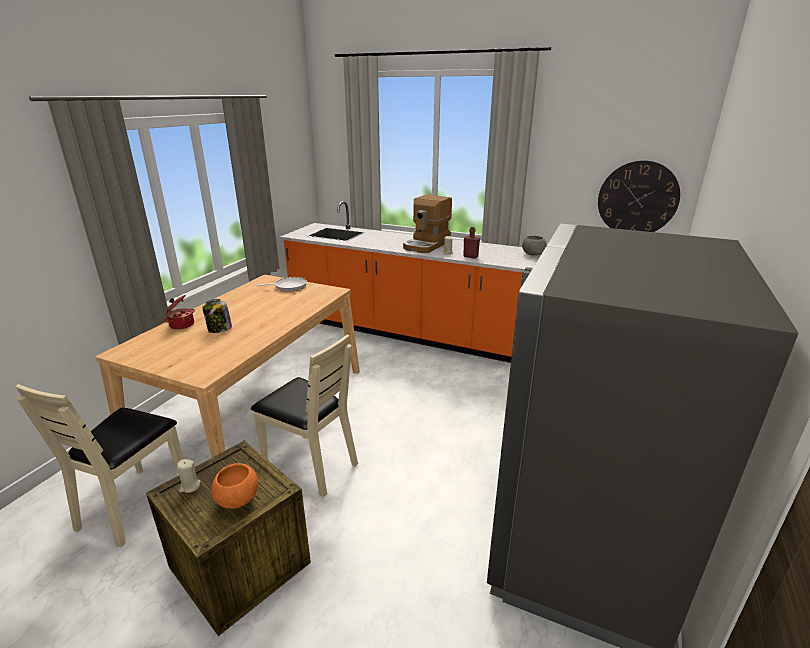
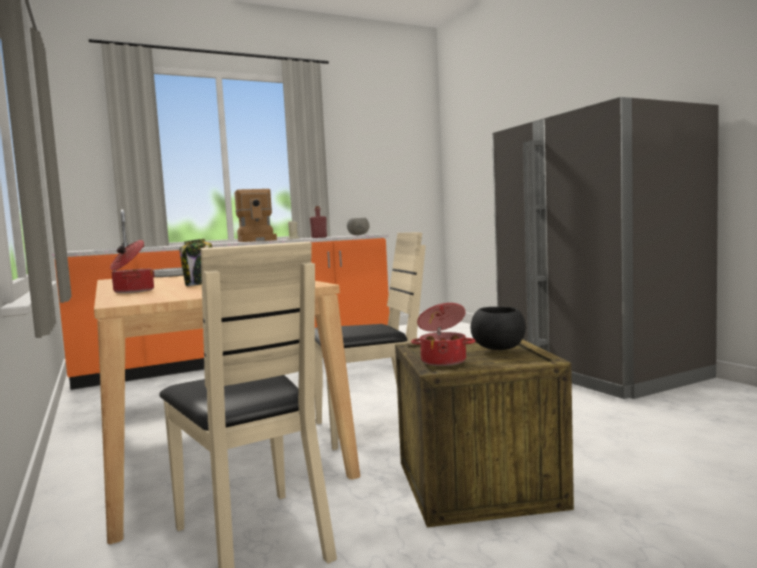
camera: 50 degrees left, 20 degrees down
(190, 486) = (443, 361): beige candle -> cooking pot
(238, 499) = (498, 348): orange bowl -> black bowl
(637, 199) = (407, 185): wall clock -> none

